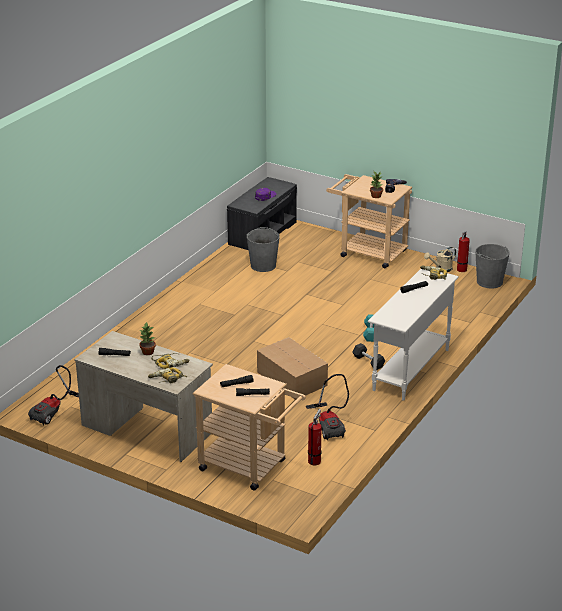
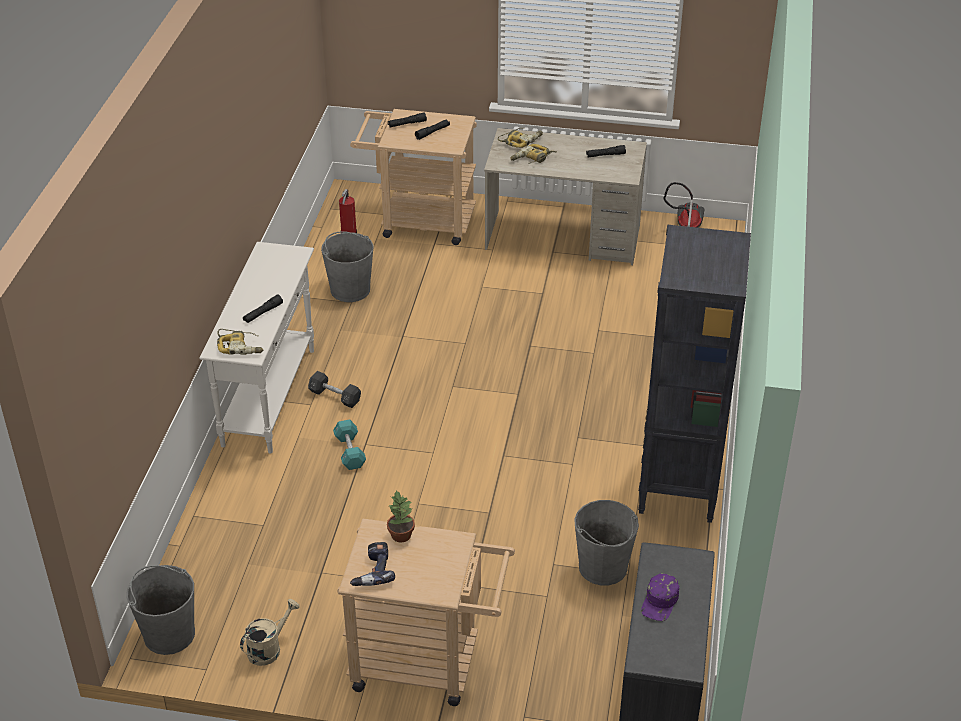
camera: 160 degrees right, 10 degrees up
(147, 352) = (570, 166): potted plant -> none
(198, 285) = (678, 486): none -> black bookcase
(292, 379) = (428, 343): cardboard box -> none
(329, 425) = (350, 289): vacuum cleaner -> grey bucket
(461, 270) = (228, 656): fire extinguisher -> none

